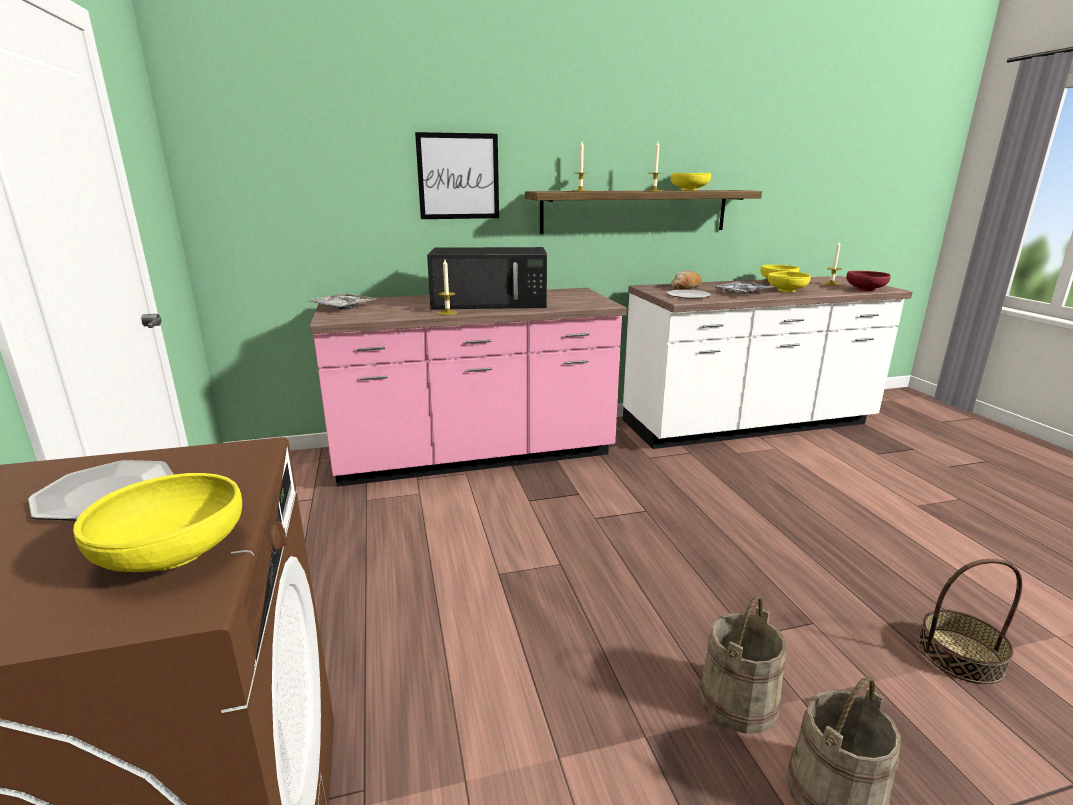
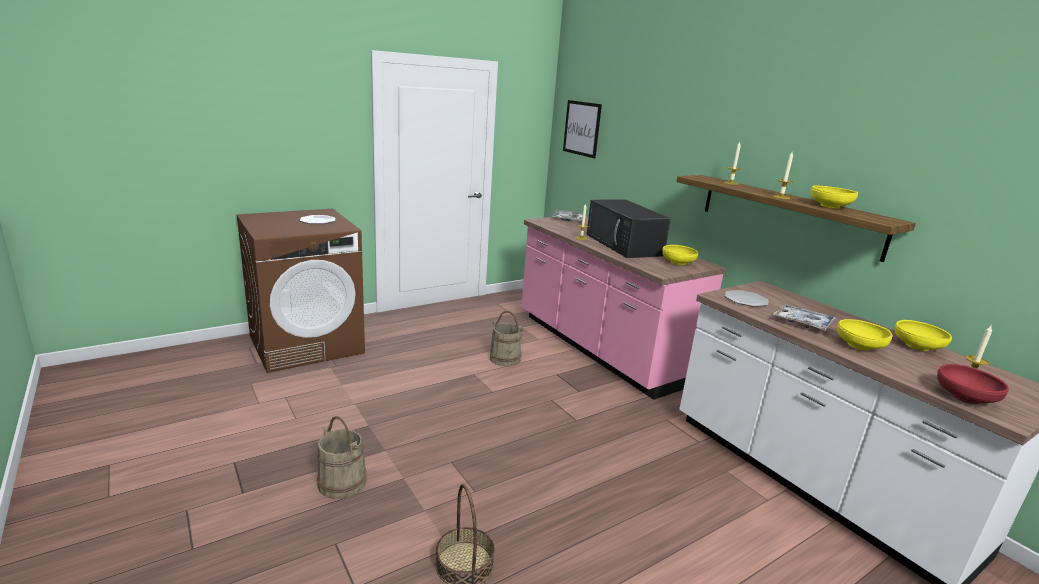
camera: 70 degrees right, 0 degrees up
(173, 554) = (285, 231): yellow bowl -> yellow bowl (678, 263)
(458, 176) = (663, 155): picture -> picture (582, 128)
(685, 288) = (786, 300): bread -> none
(737, 699) = (397, 454): beige bucket -> beige bucket (505, 358)

